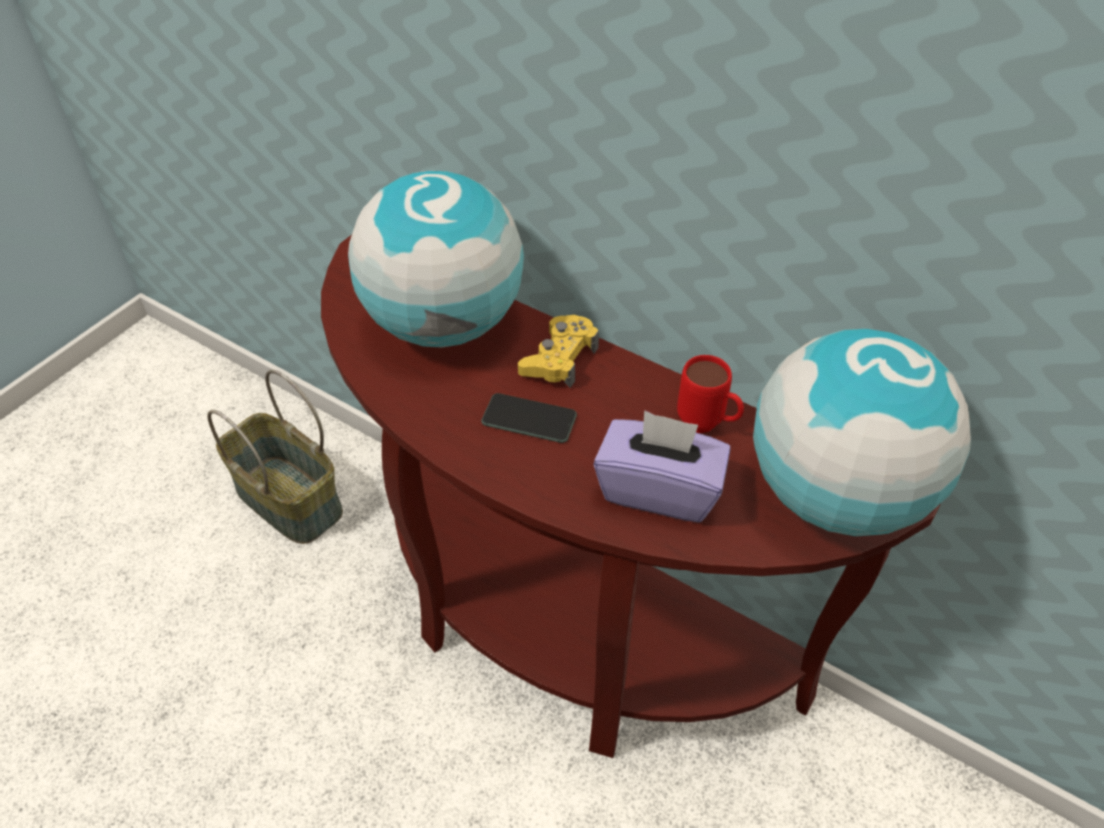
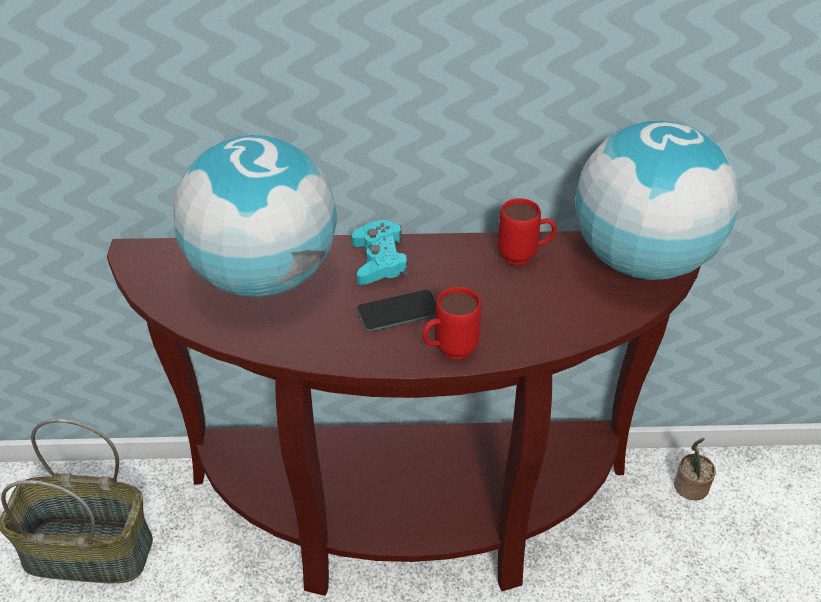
camera: 35 degrees left, 5 degrees down
(536, 485) = (448, 352): none -> red mug
(559, 359) = (379, 261): yellow game controller -> turquoise game controller
(659, 489) = (533, 312): purple tissue box -> none
(869, 774) = (689, 488): none -> potted plant

